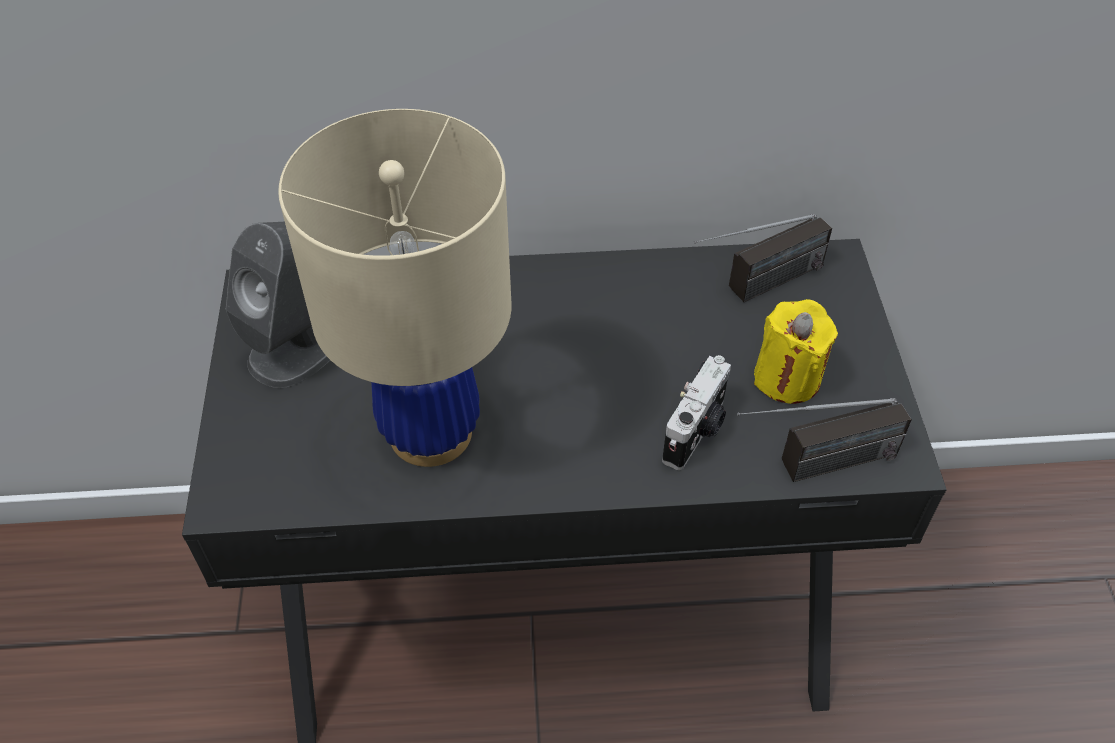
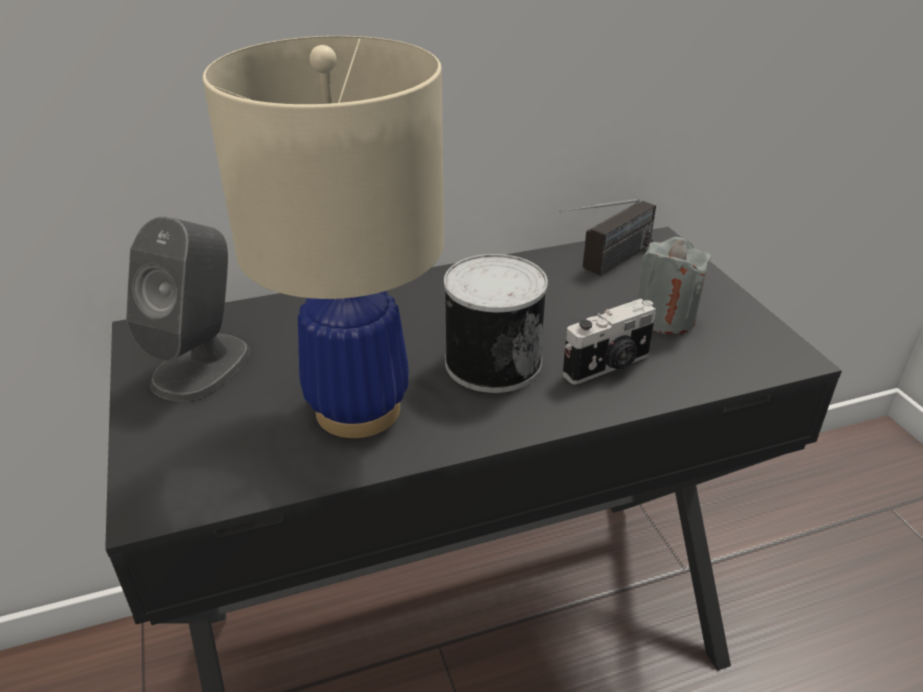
camera: 15 degrees left, 15 degrees down
(579, 399) = (491, 361): none -> can
(696, 431) = (608, 366): camera -> camera turned 45 degrees clockwise
(787, 378) = (664, 318): yellow candle -> grey candle
(812, 467) = (722, 374): radio -> none

